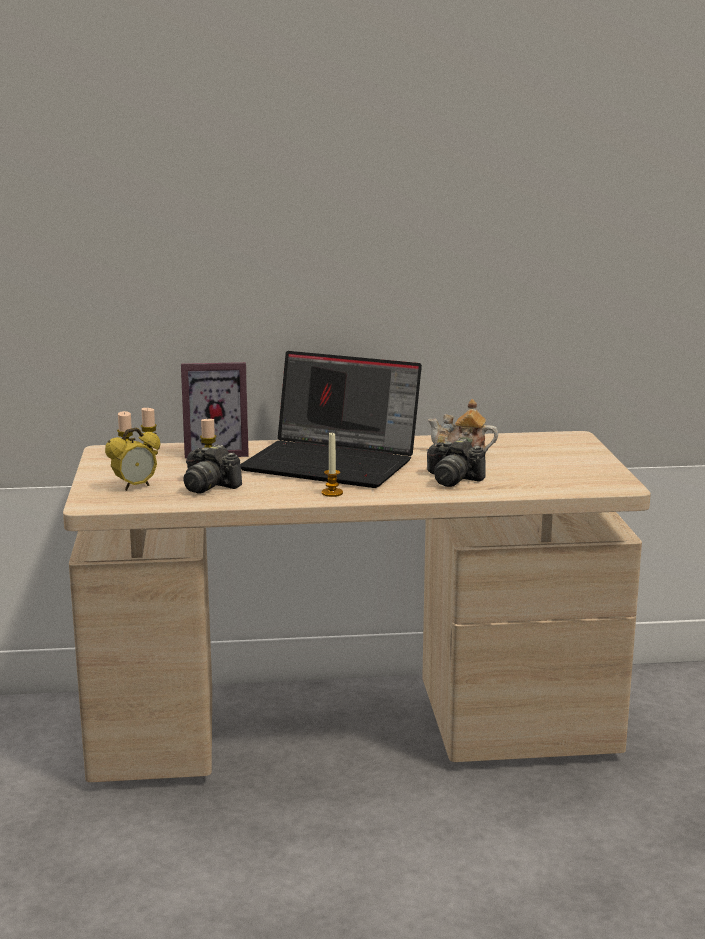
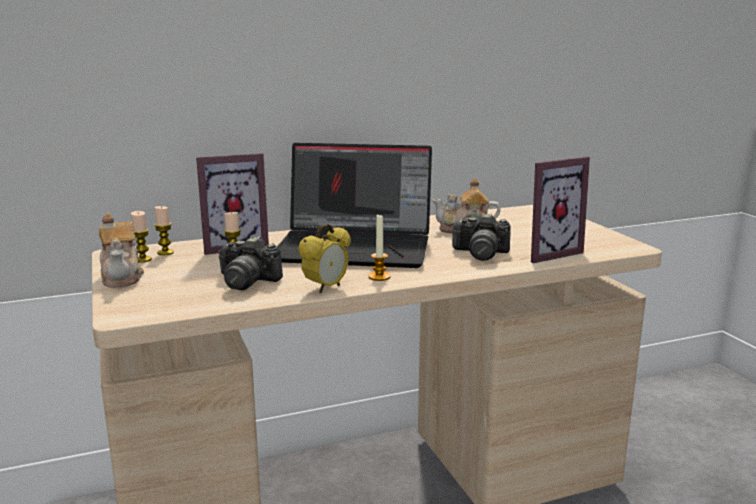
camera: 15 degrees left, 0 degrees up
(102, 472) = (122, 276): none -> teapot
(135, 487) = (166, 289): alarm clock -> alarm clock (326, 288)
(521, 484) = (546, 253): none -> picture frame

